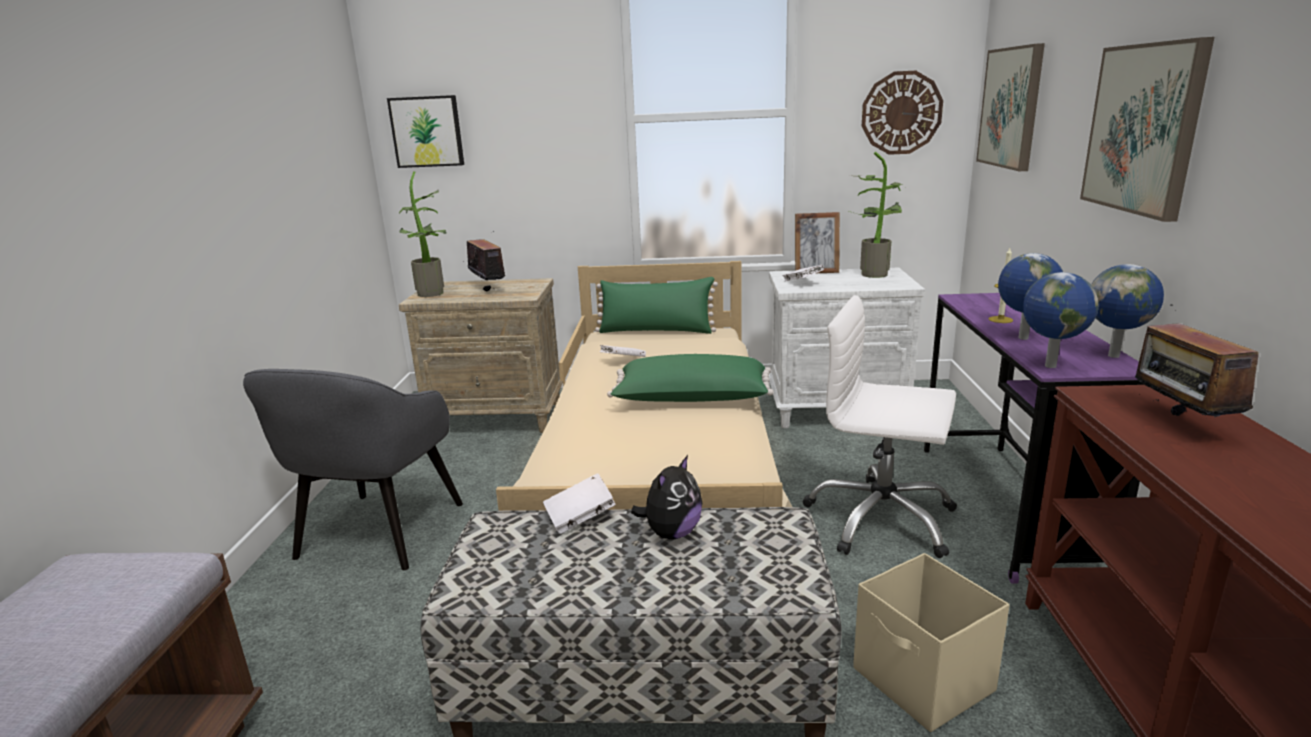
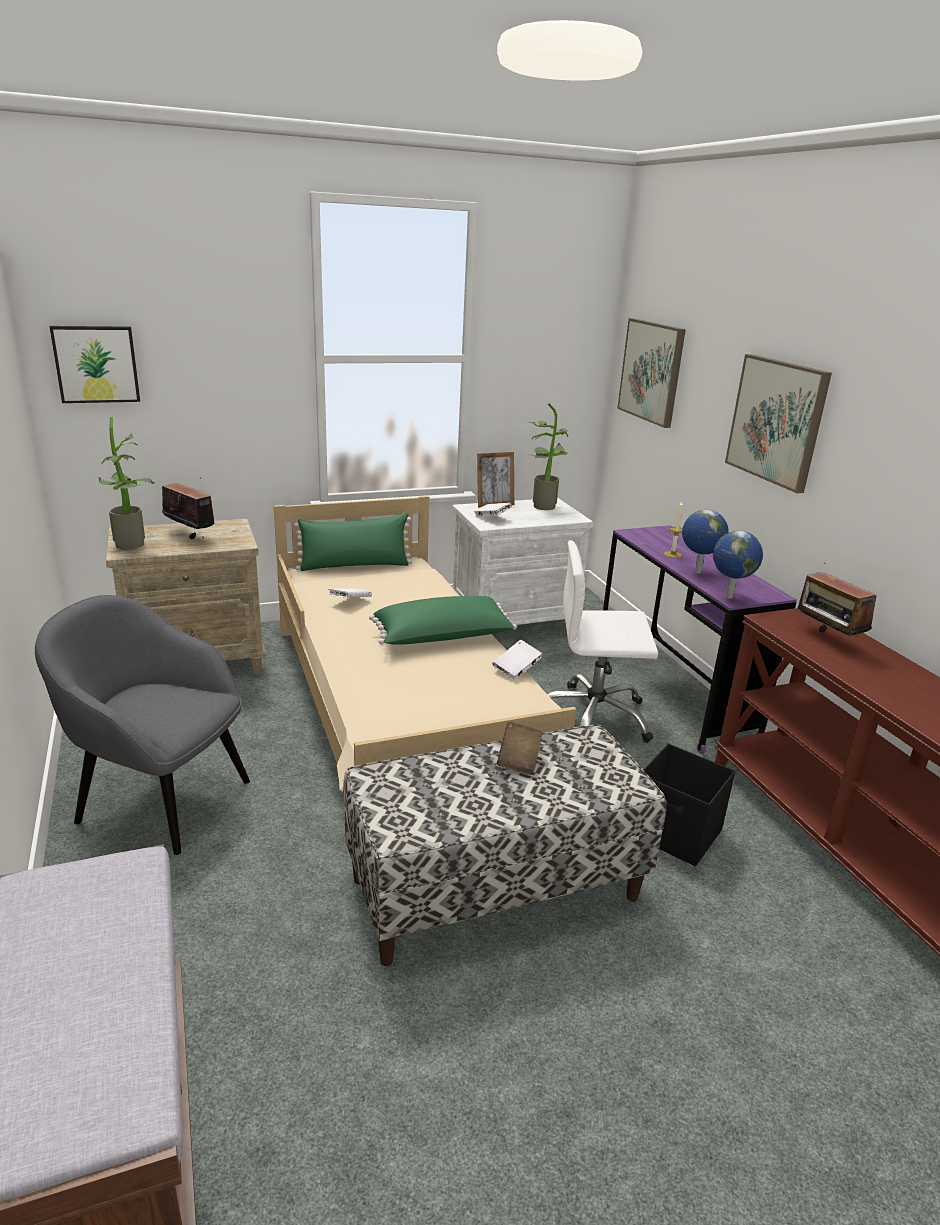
camera: 25 degrees left, 5 degrees up
(379, 532) = (161, 799): grey armchair -> grey armchair turned 120 degrees clockwise
(580, 518) = (440, 758): white book -> white book (516, 669)
(671, 533) = (519, 759): plush toy -> brown book
(901, 113) = (556, 363): wall clock -> none
(923, 681) = (676, 834): beige storage box -> black storage box
(1115, 356) = (762, 584): globe -> none

